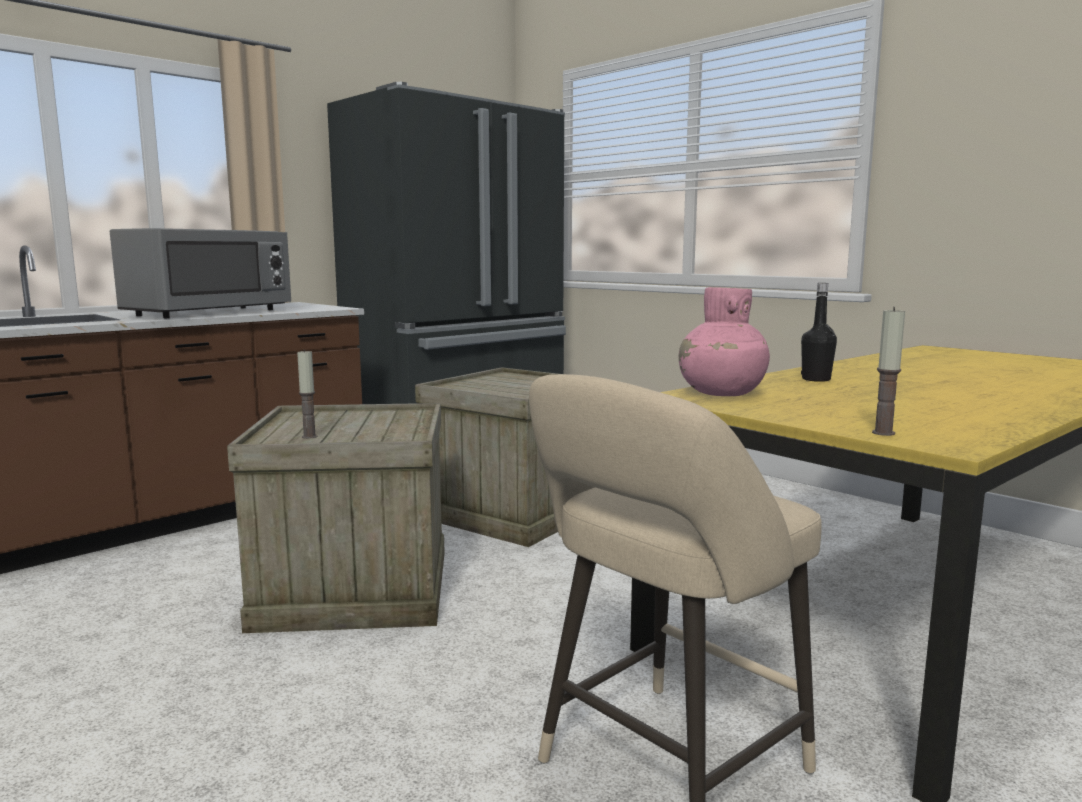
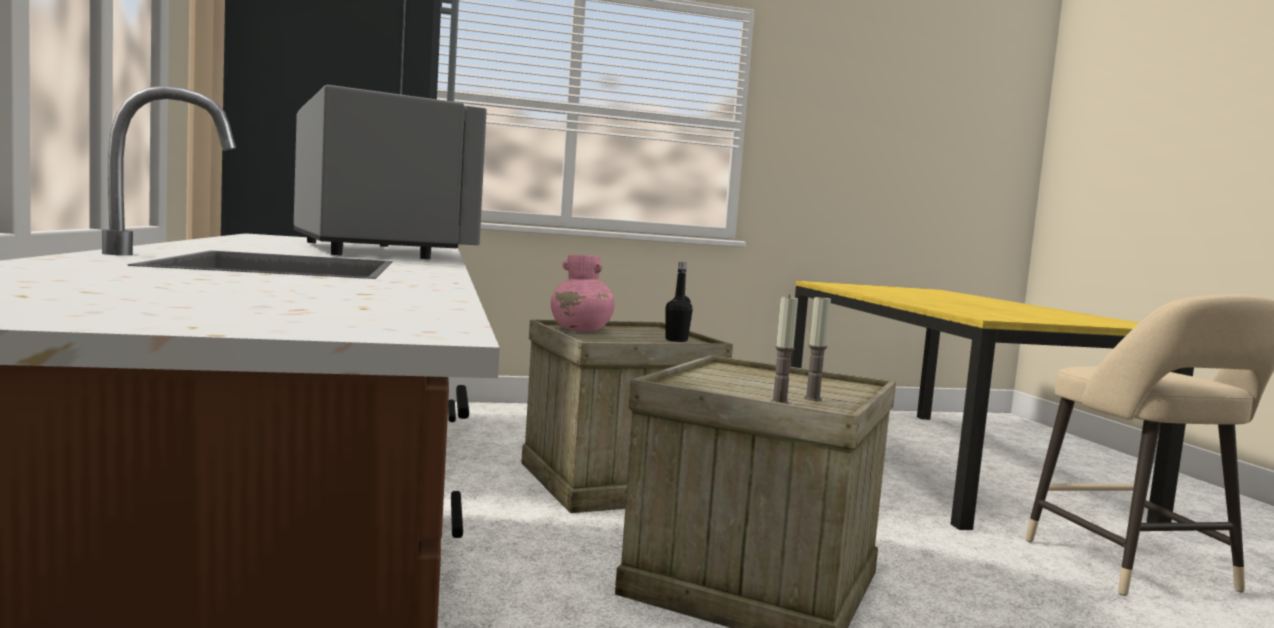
camera: 60 degrees left, 5 degrees down
(721, 394) = (984, 315): pink vase -> pink vase (581, 330)
(816, 379) = (935, 303): black bottle -> black bottle (676, 340)
(883, 433) = (1127, 325): candle -> candle (779, 402)

